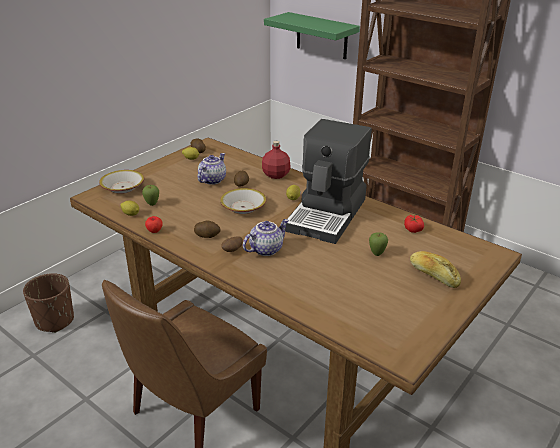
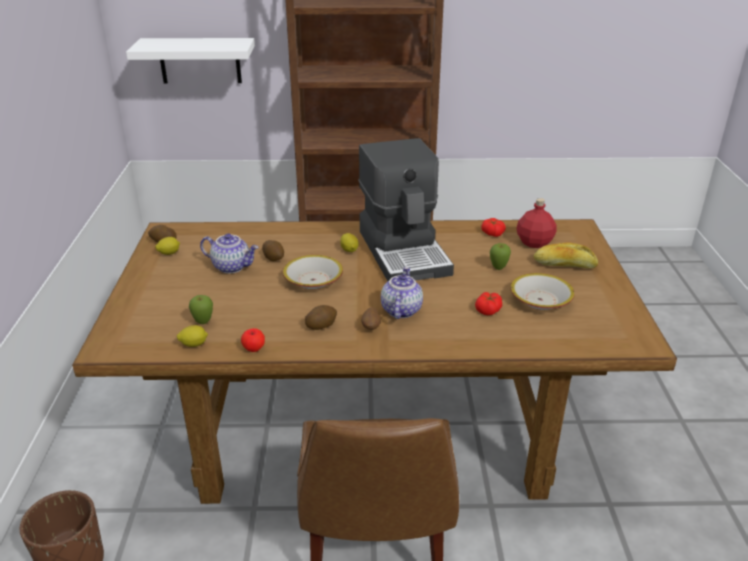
camera: 40 degrees left, 0 degrees up
(123, 187) = (131, 320): bowl -> bowl (540, 300)
(212, 180) = (232, 266): teapot -> teapot turned 120 degrees clockwise
(275, 175) = (295, 234): red bottle -> red bottle (534, 243)
(322, 36) = (200, 60): green shelf -> white shelf
(323, 277) = (488, 310): none -> tomato

